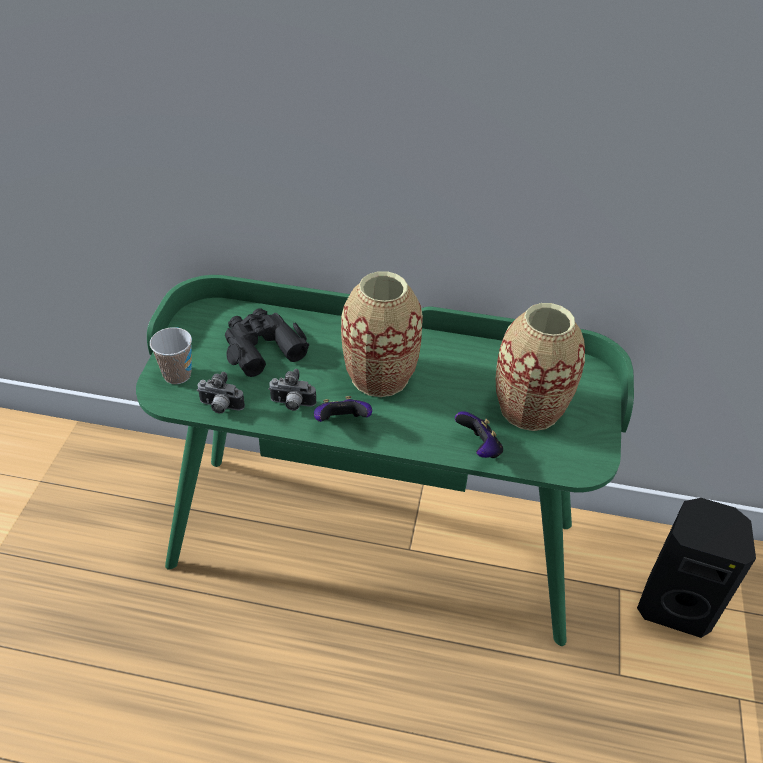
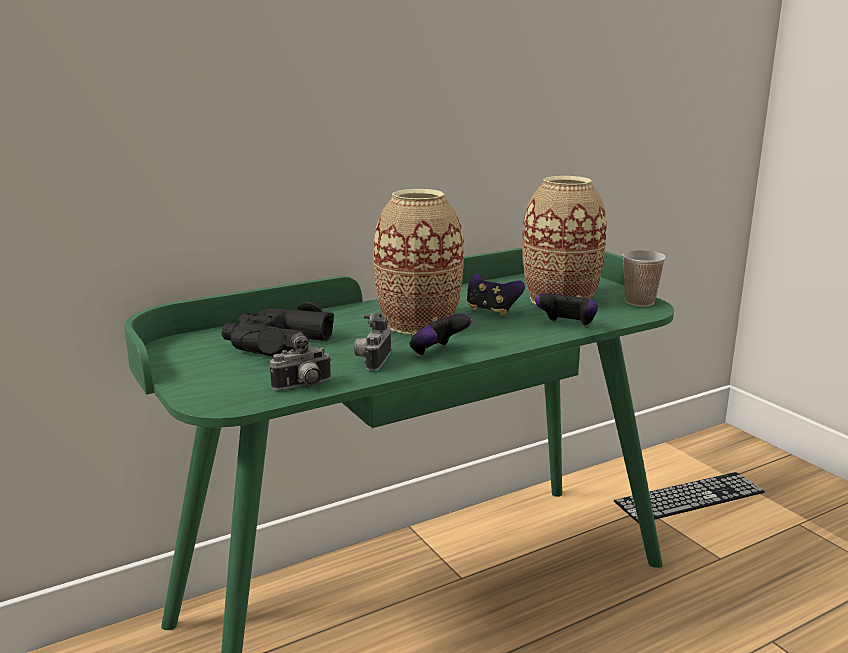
camera: 40 degrees left, 25 degrees down
(177, 375) = (214, 387): cup -> cup (639, 302)
(292, 405) = (372, 361): camera -> camera turned 135 degrees clockwise
(453, 391) = (492, 311): none -> game controller
(675, 604) = (689, 497): black speaker -> keyboard

